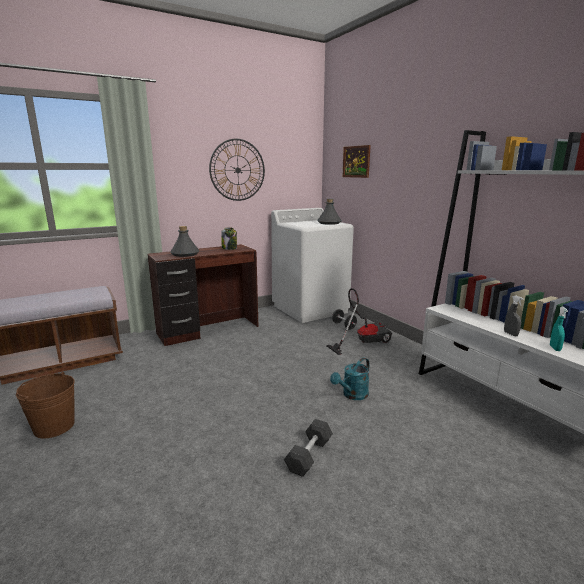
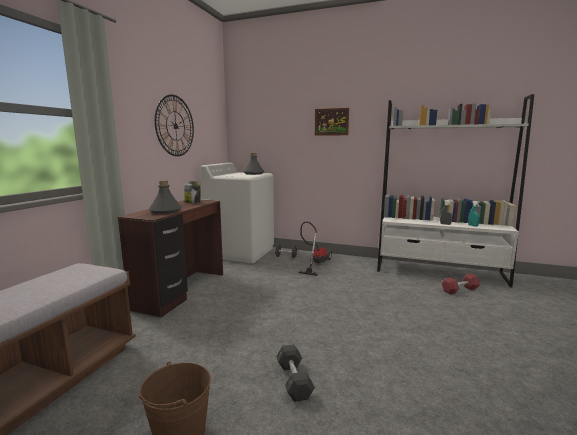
camera: 40 degrees left, 5 degrees down
(309, 455) = (410, 338): grey dumbbell -> grey dumbbell (294, 380)
(352, 395) = (368, 295): turquoise watering can -> none
(356, 161) = (270, 122): picture -> picture (331, 122)
(492, 440) = (460, 290): none -> red dumbbell

